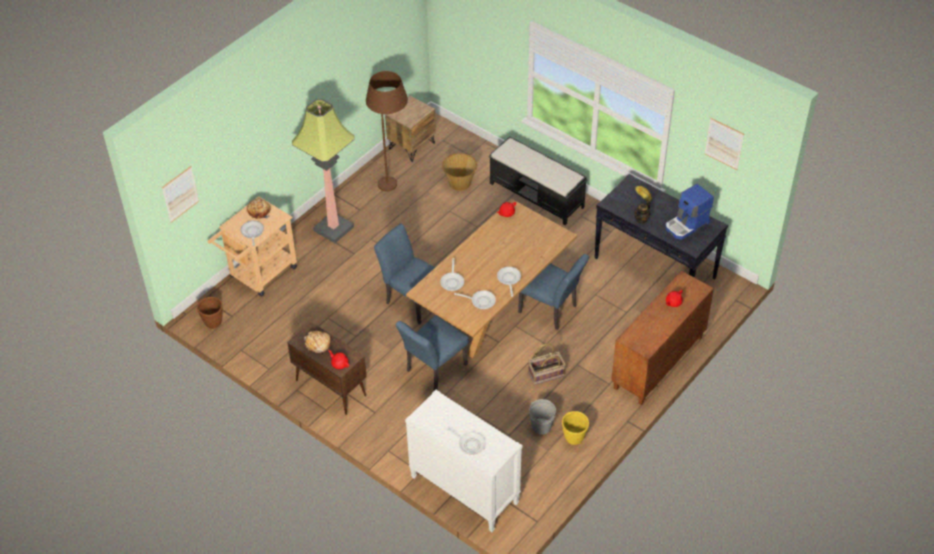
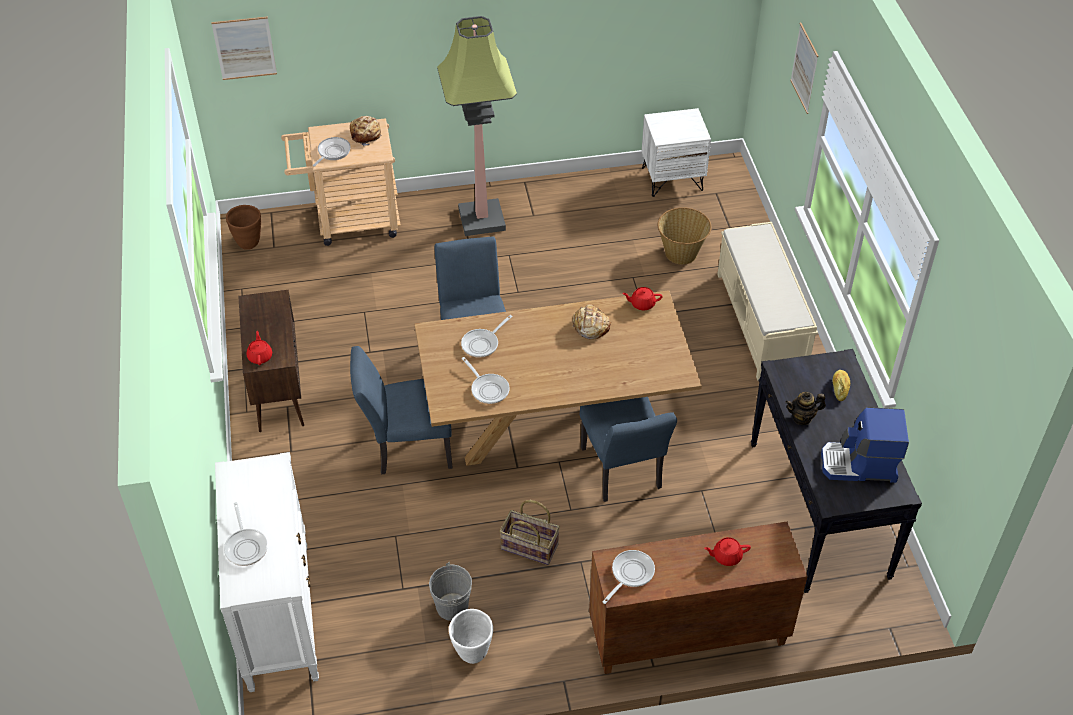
camera: 40 degrees right, 0 degrees up
(317, 344) = (264, 319): bread -> bread (590, 326)
(392, 177) = (609, 201): brown floor lamp -> none
(411, 145) = (672, 178): brown nightstand -> white nightstand
(509, 279) = (551, 385): frying pan -> frying pan (630, 574)
(537, 195) = (761, 323): black bench -> beige bench
(574, 439) = (472, 653): yellow planter -> white planter
(724, 143) = (965, 367): picture -> picture (804, 68)

